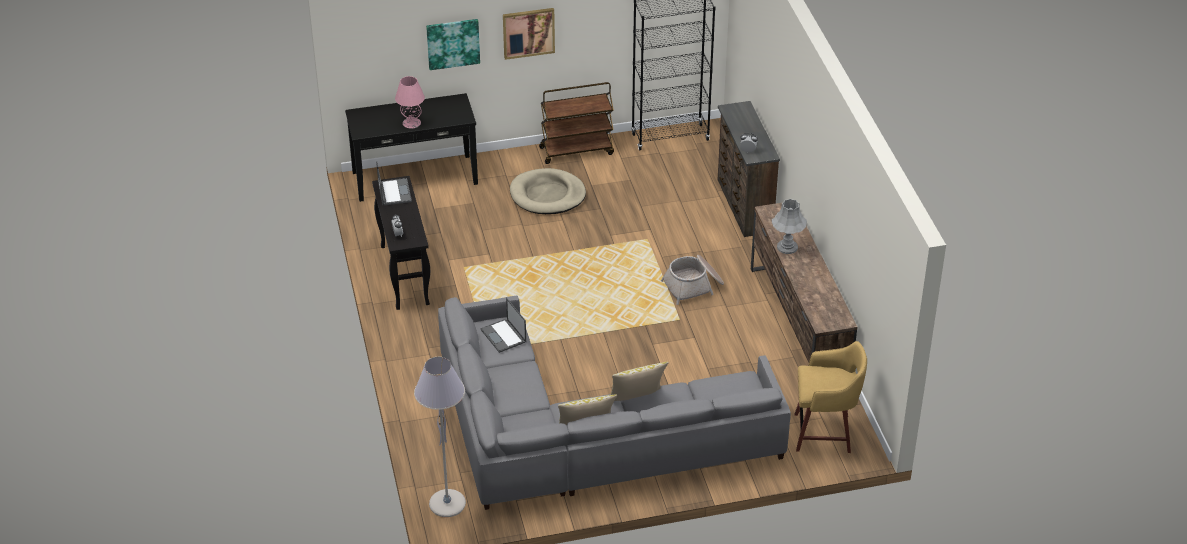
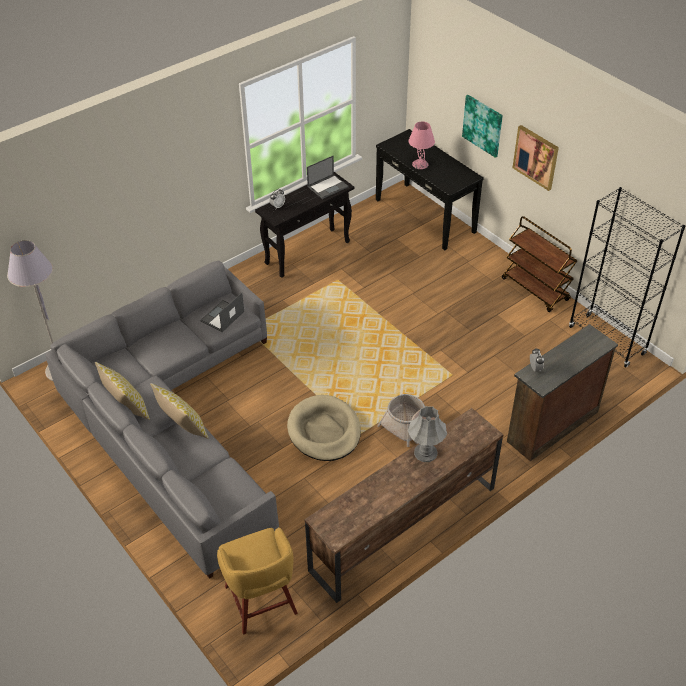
camera: 65 degrees right, 5 degrees up
(547, 195) = (462, 293): beige dog bed -> beige dog bed (324, 431)

